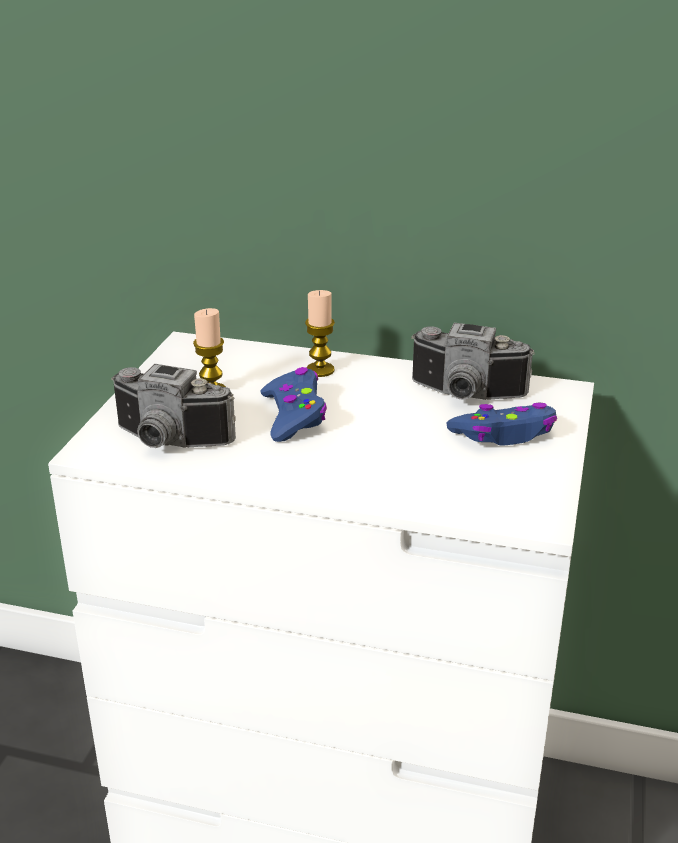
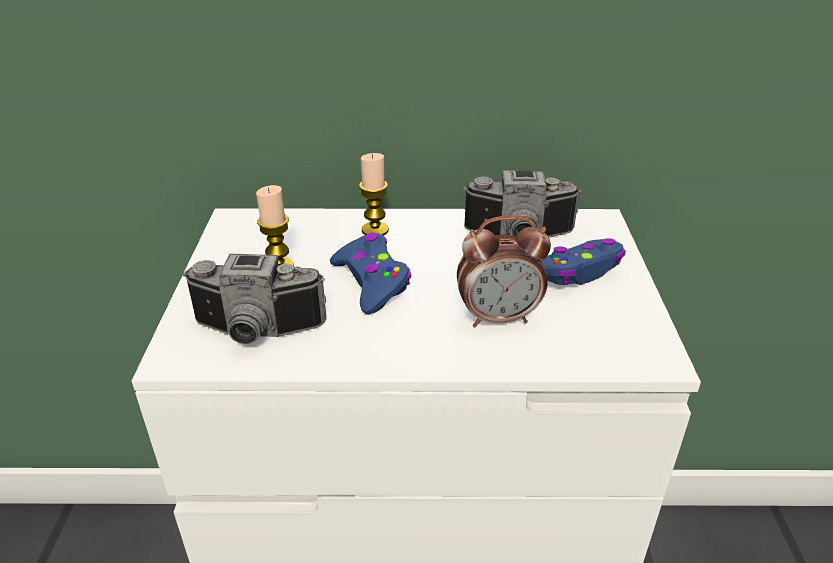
camera: 15 degrees left, 5 degrees up
(401, 463) = (499, 318): none -> alarm clock

